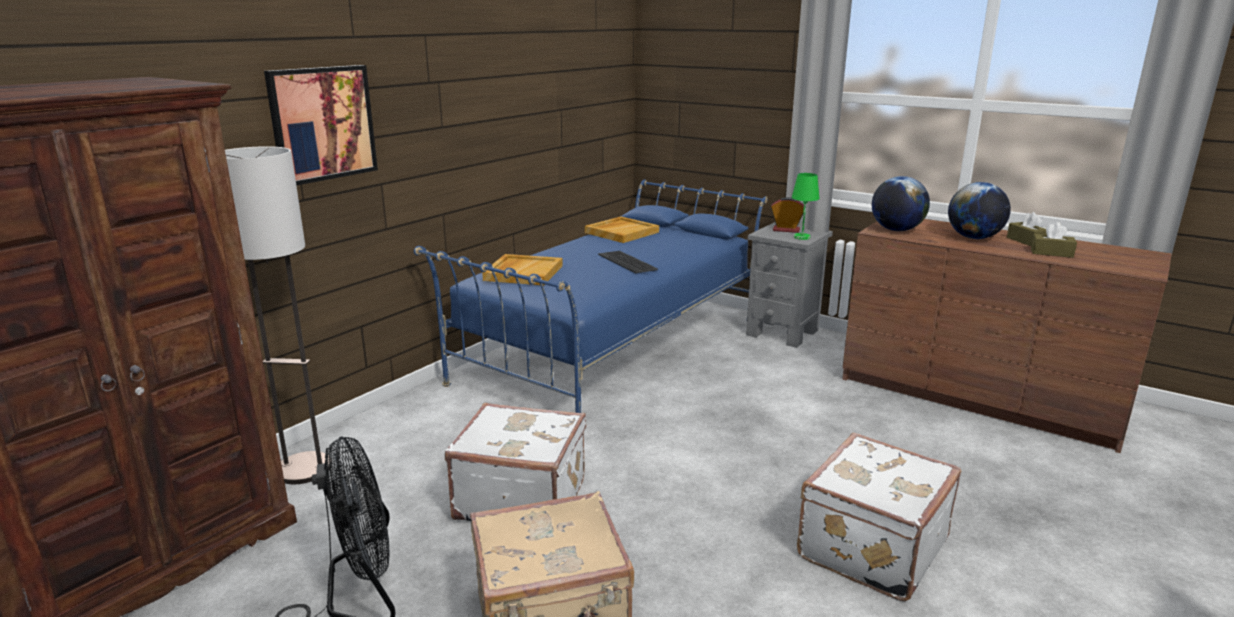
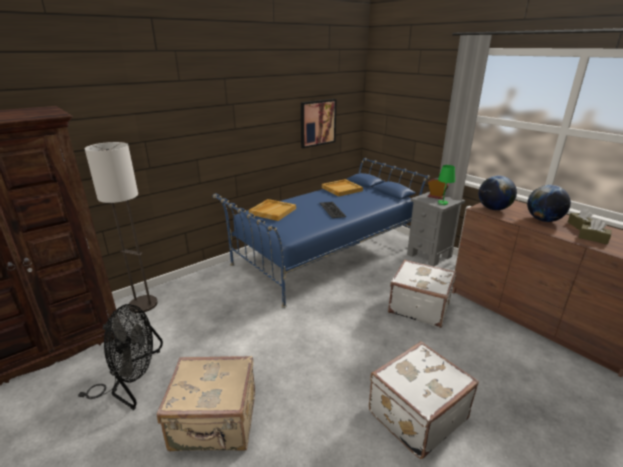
camera: 15 degrees right, 5 degrees up
(322, 123) = (160, 128): picture -> picture (317, 123)
(521, 498) = (236, 341): white suitcase -> white suitcase (419, 307)

